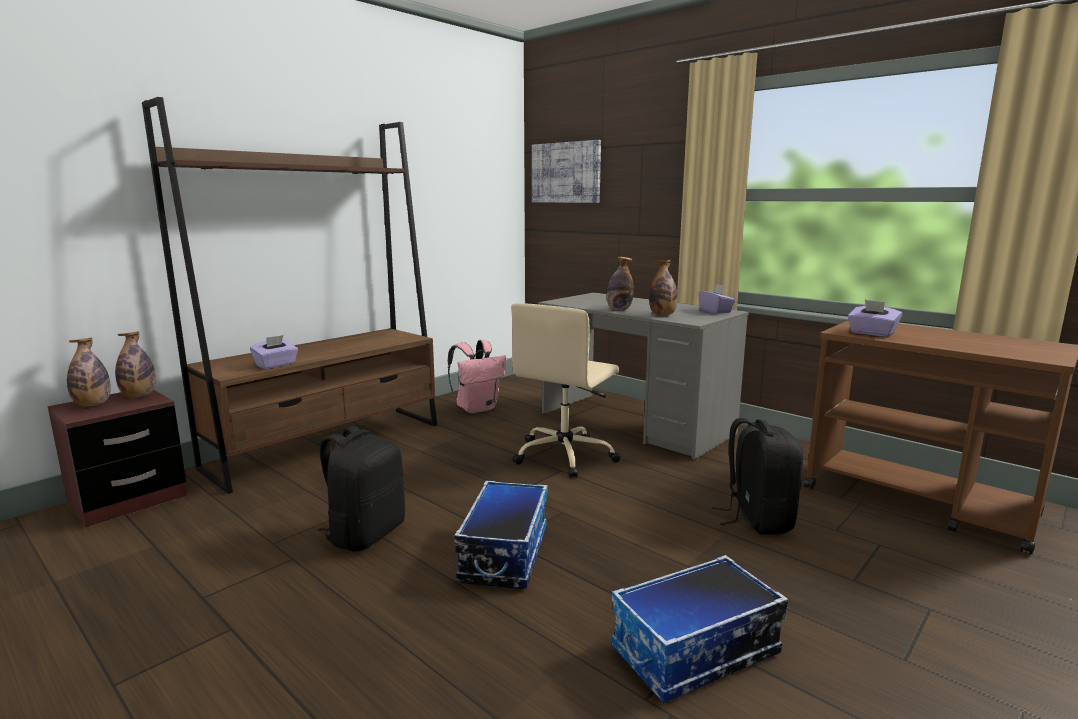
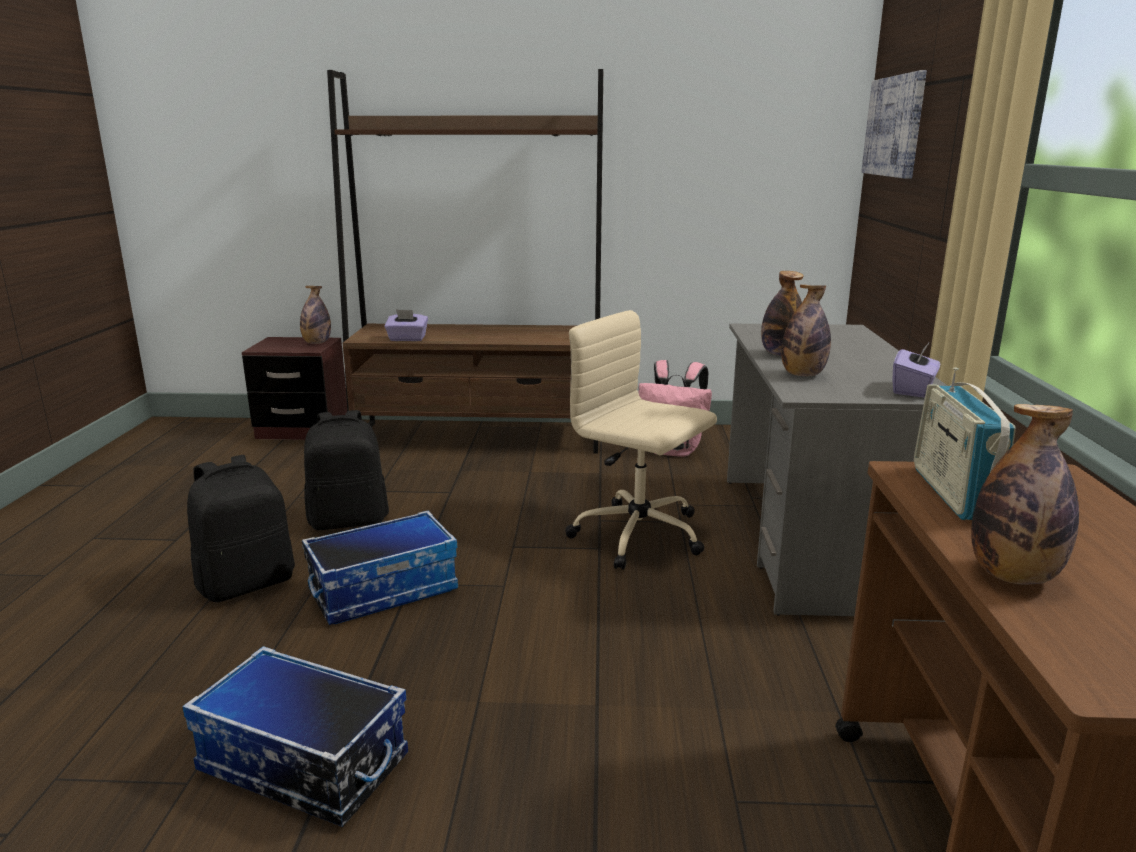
camera: 50 degrees right, 5 degrees up
(92, 405) = (283, 342): bottle -> bottle (1013, 576)
(565, 455) = (640, 536): beige office chair -> beige office chair turned 45 degrees clockwise
(757, 519) = (668, 718): black backpack -> black backpack (247, 583)
(871, 333) = (953, 493): purple tissue box -> radio

